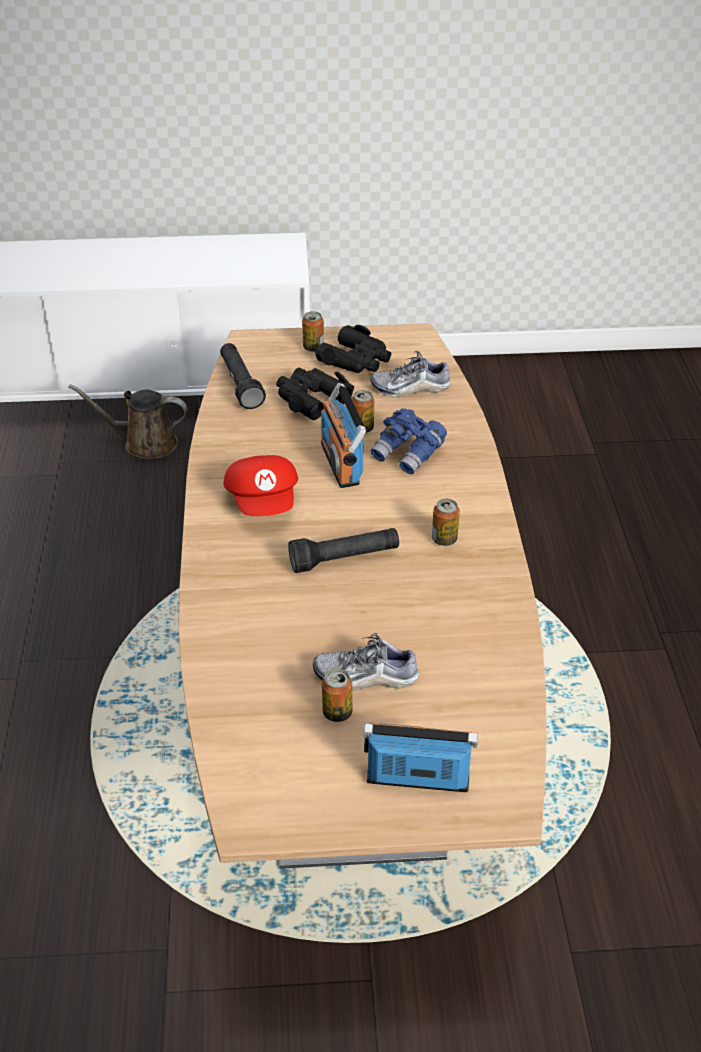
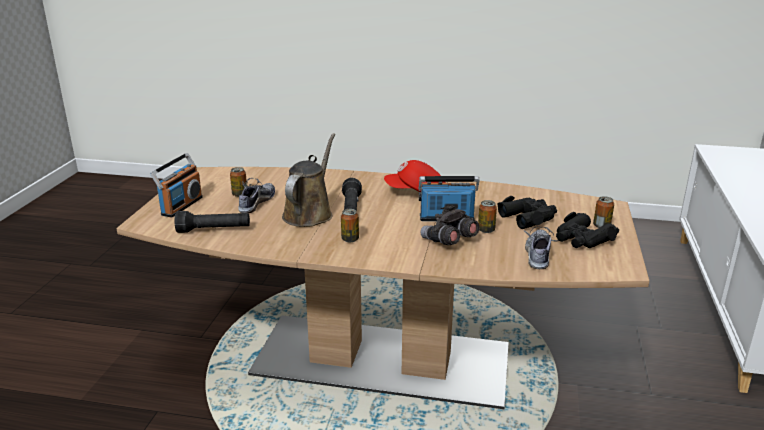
camera: 105 degrees right, 15 degrees down
(145, 443) = (676, 308): brown watering can -> brown watering can (309, 213)
(240, 384) = (550, 198): black flashlight -> black flashlight (214, 230)
(408, 454) = (448, 241): blue binoculars -> grey binoculars

